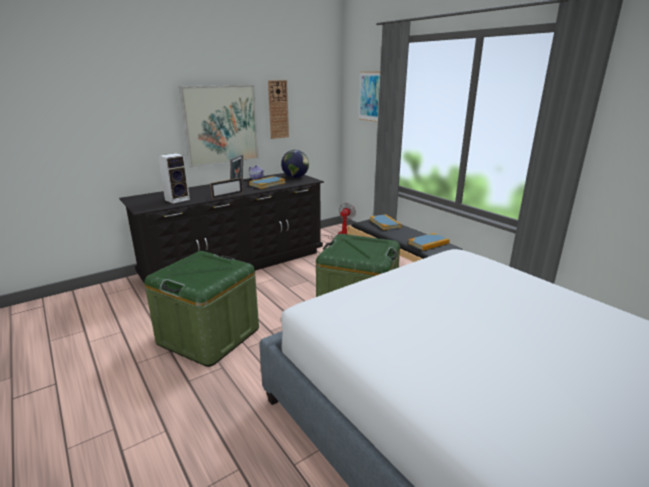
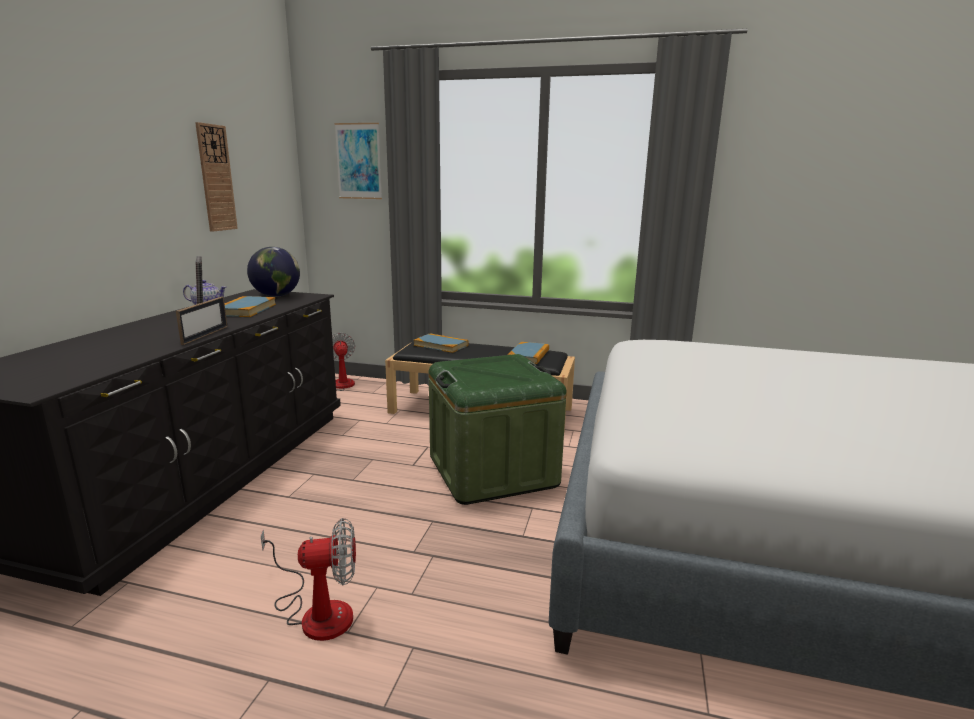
camera: 40 degrees left, 5 degrees down
(178, 199) = (98, 358): speaker -> none
(209, 336) = (317, 611): green storage box -> fan
(221, 125) = (123, 202): picture -> none

